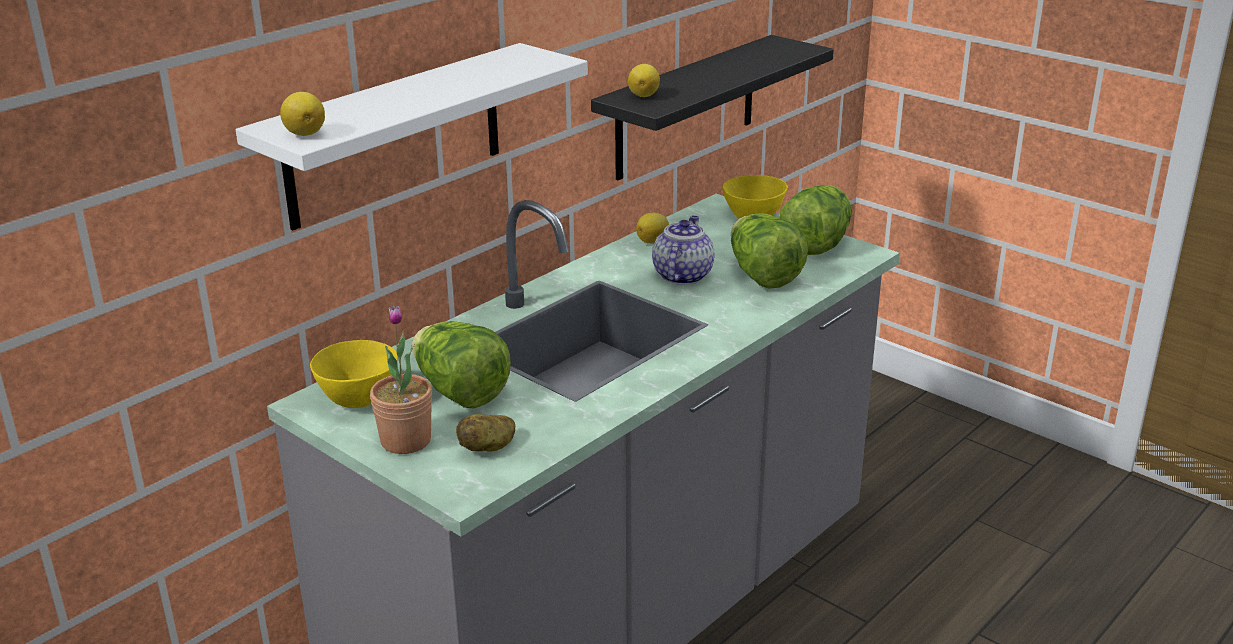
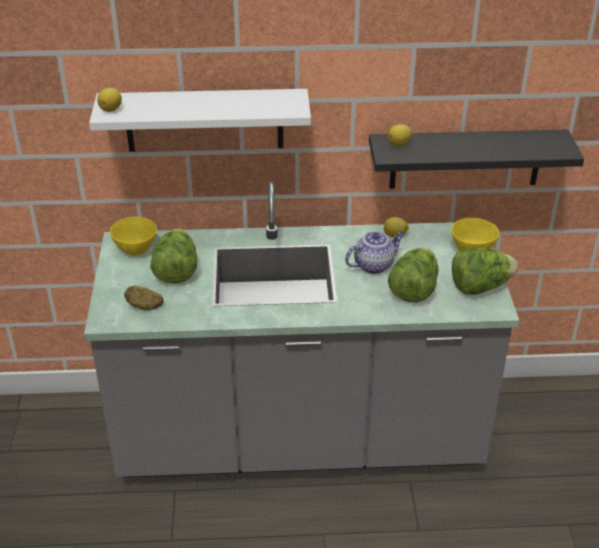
camera: 45 degrees right, 10 degrees up
(406, 441) = (122, 282): potted plant -> none

